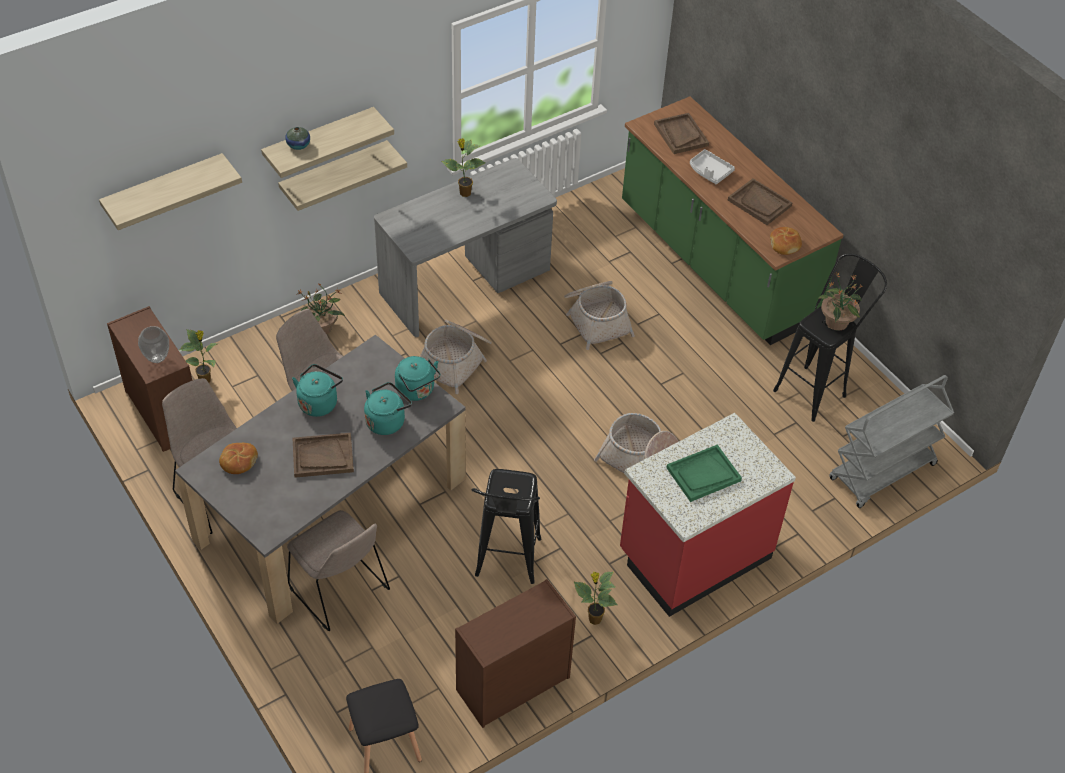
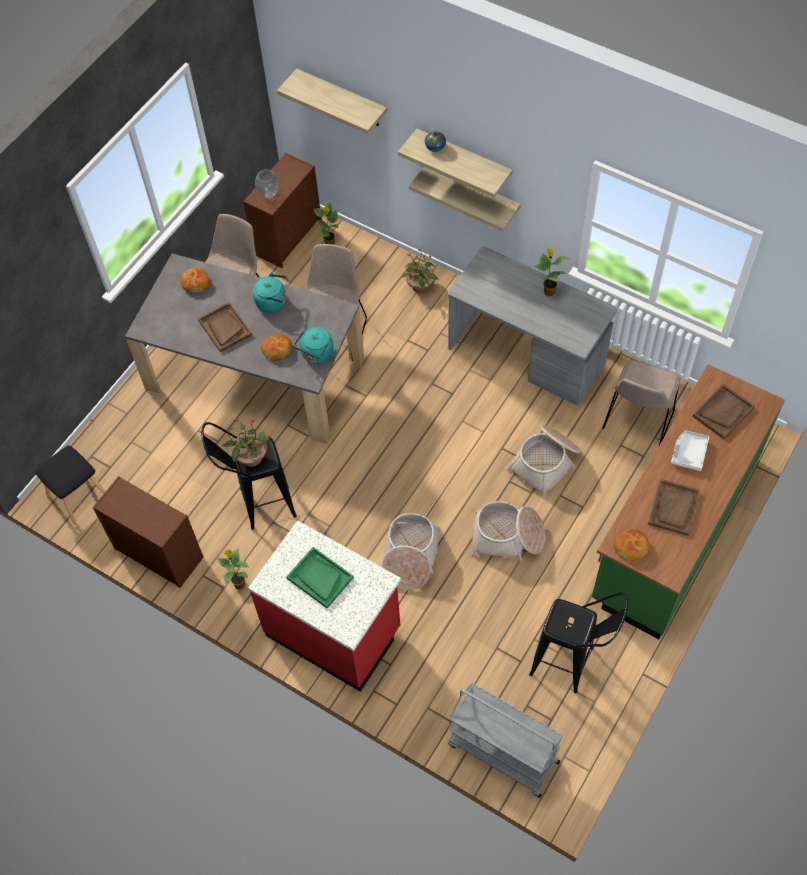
camera: 70 degrees right, 10 degrees up
(340, 591) = (188, 412): beige chair -> beige chair (638, 420)
(387, 421) = (278, 350): turquoise kettle -> bread
(455, 360) = (440, 385): basket -> basket (507, 537)
(836, 322) = (575, 629): potted plant -> potted plant (251, 457)

